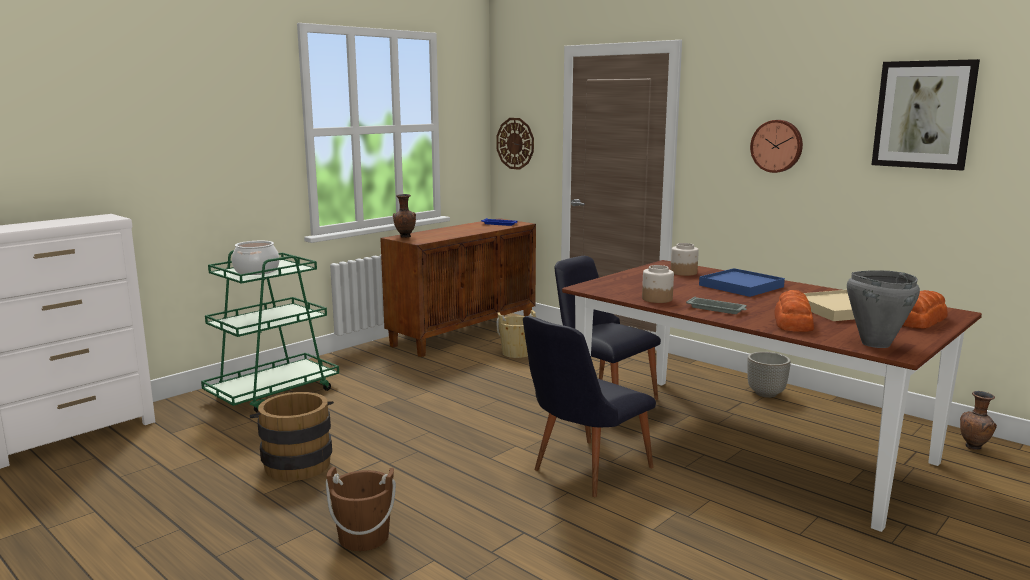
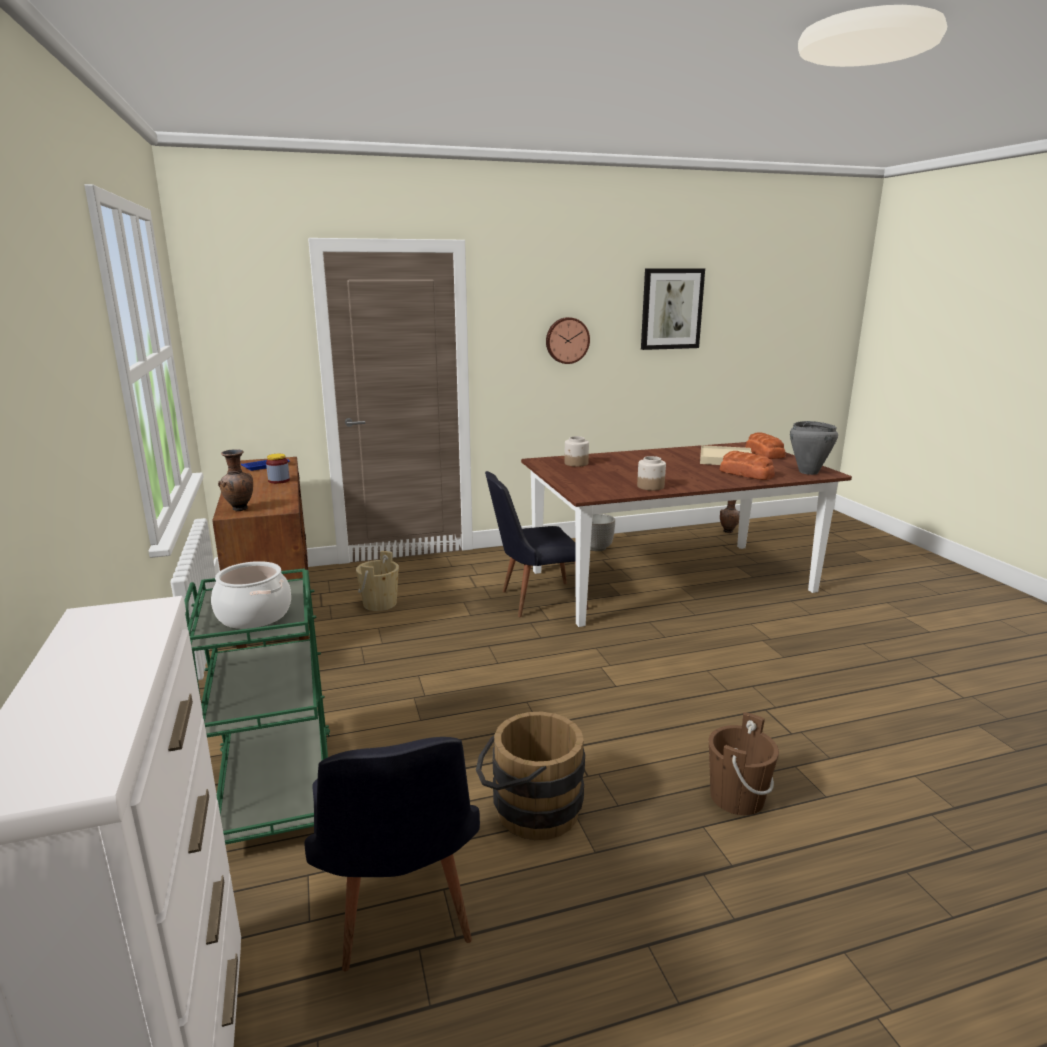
camera: 60 degrees left, 5 degrees up
(473, 231) = (279, 481): none -> jar
(515, 143) = (237, 362): wall clock -> none
(583, 471) = (674, 653): black chair -> black chair (400, 914)
(717, 309) = (696, 480): grey tray -> none
(741, 286) = (638, 461): blue tray -> none

